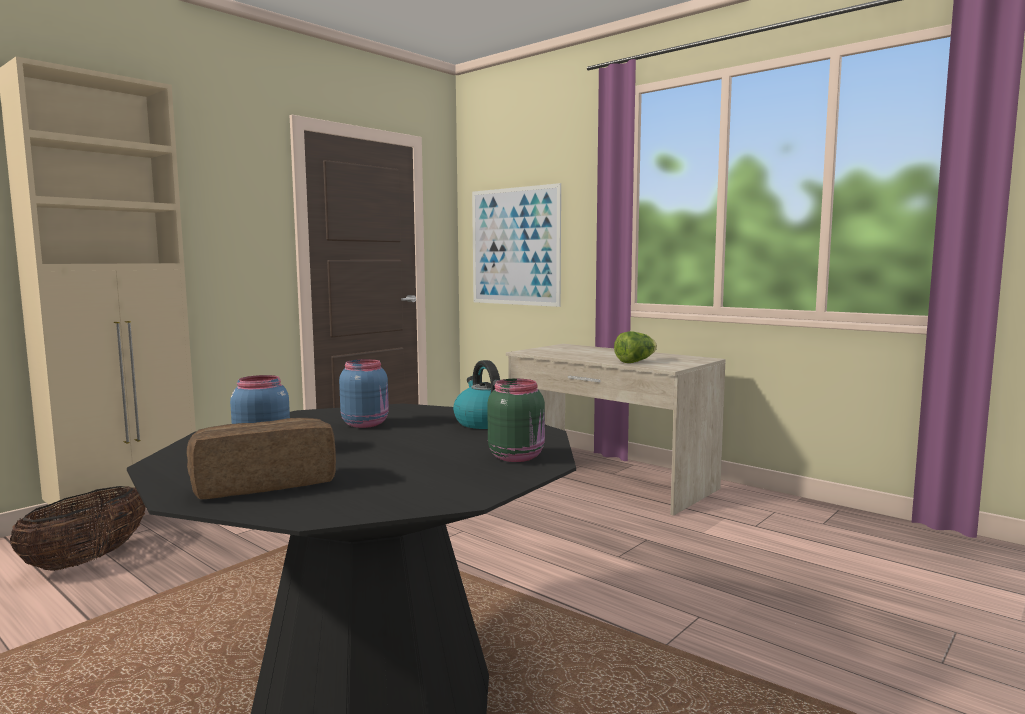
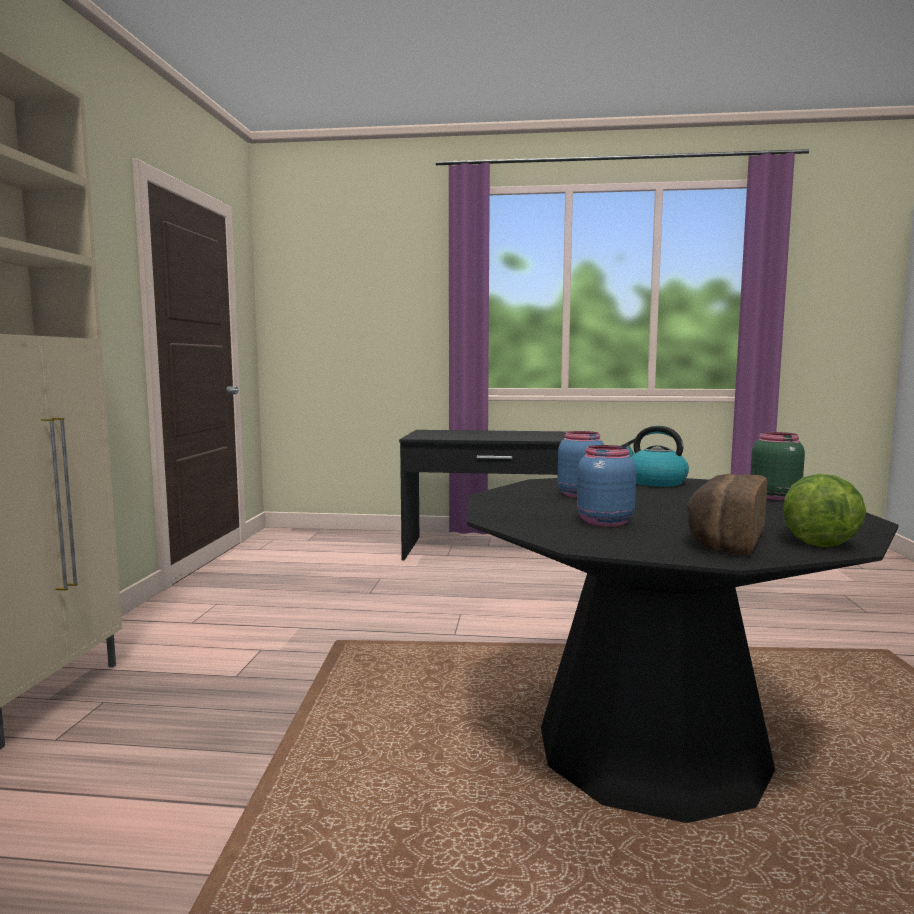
camera: 35 degrees left, 0 degrees up
(87, 560) = (88, 757): basket -> none
(515, 246) = (339, 334): picture -> none
(609, 480) = (496, 551): beige desk -> black desk
(635, 362) = (537, 437): lettuce -> lettuce (817, 540)

